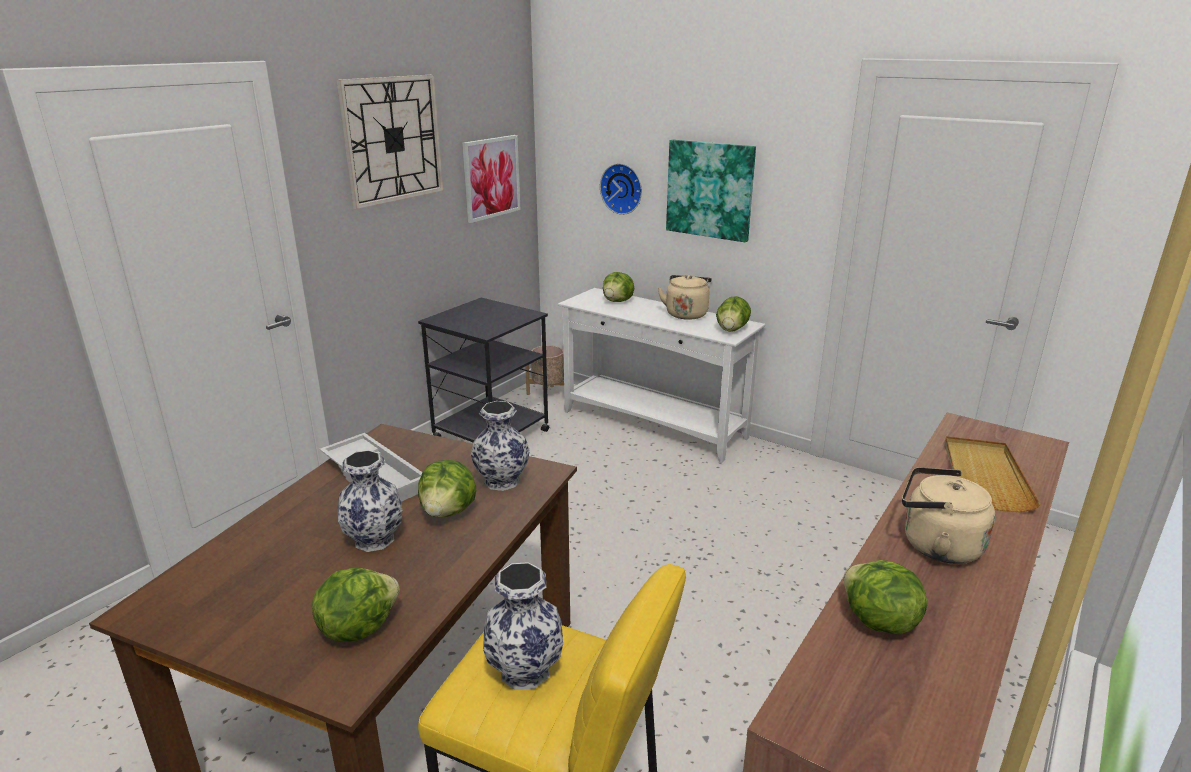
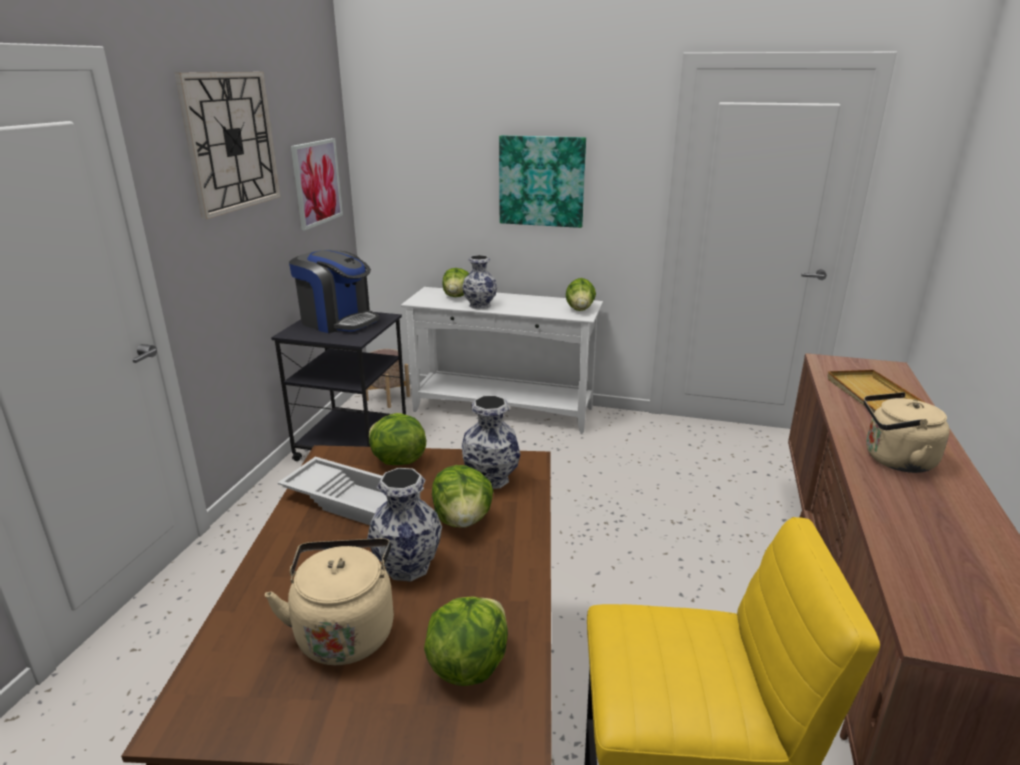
camera: 20 degrees left, 0 degrees up
(485, 313) = (338, 321): none -> coffee machine
(525, 669) = (676, 659): vase -> vase (480, 305)
(622, 188) = (449, 186): wall clock -> none
(686, 313) = (529, 300): beige kettle -> beige kettle (345, 630)
(877, 622) = (912, 533): lettuce -> lettuce (397, 461)

